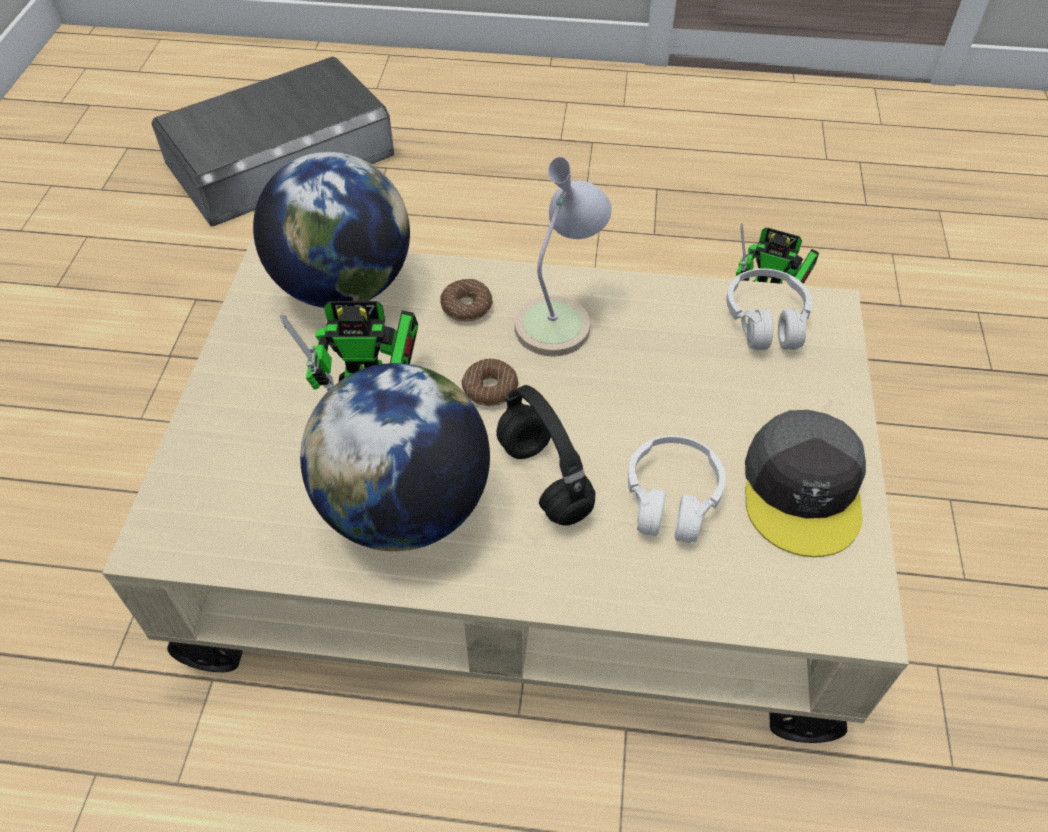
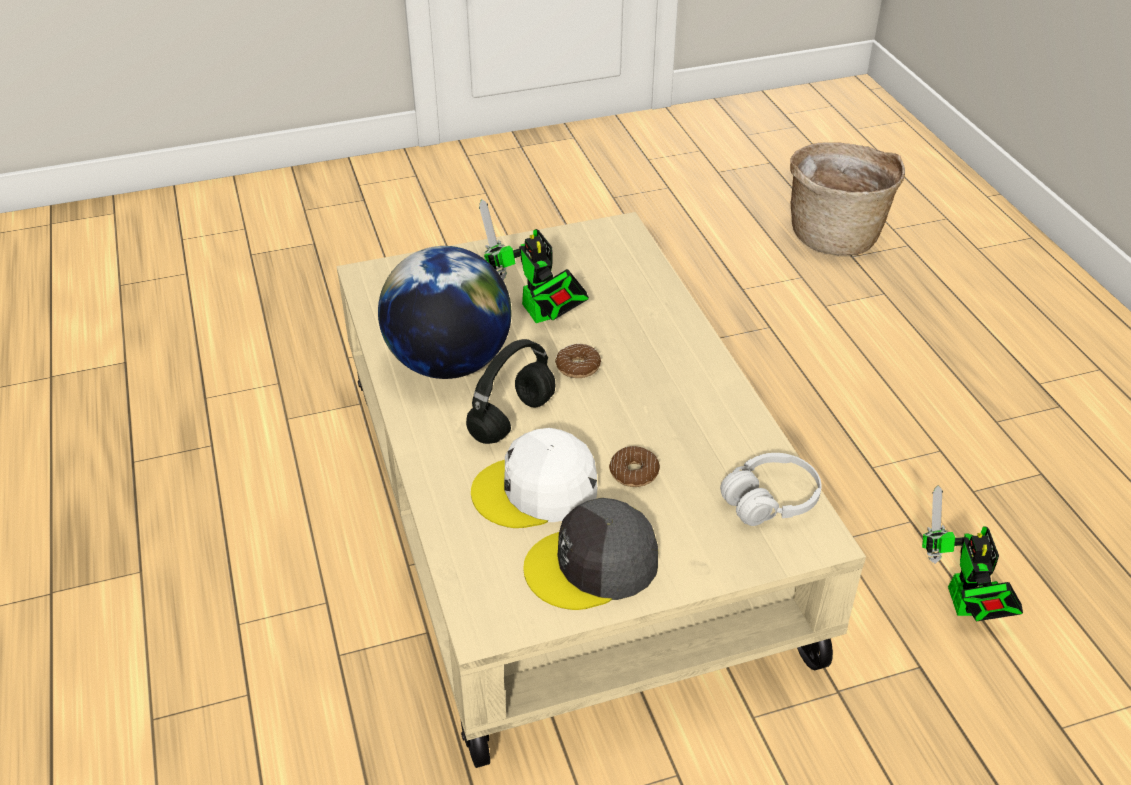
camera: 65 degrees right, 10 degrees down
(280, 158) = (835, 235): grey storage box -> basket
(344, 287) = (623, 267): globe -> none
(466, 306) = (650, 329): donut -> donut (634, 472)
(561, 317) = (678, 380): table lamp -> none
(671, 498) = (536, 490): white headphones -> white cap

